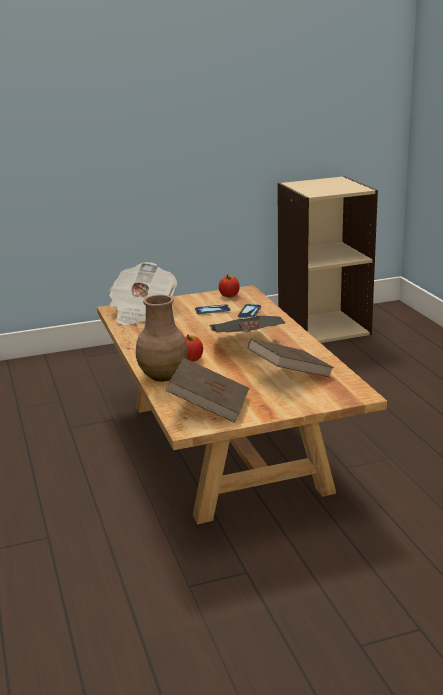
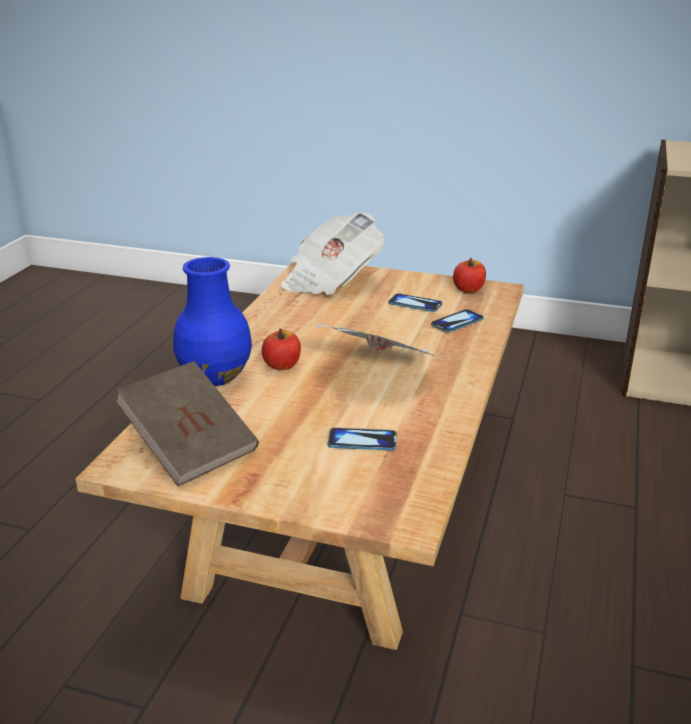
camera: 35 degrees right, 5 degrees up
(162, 375) = (215, 376): brown vase -> blue vase
(290, 375) = (362, 441): brown book -> phone

